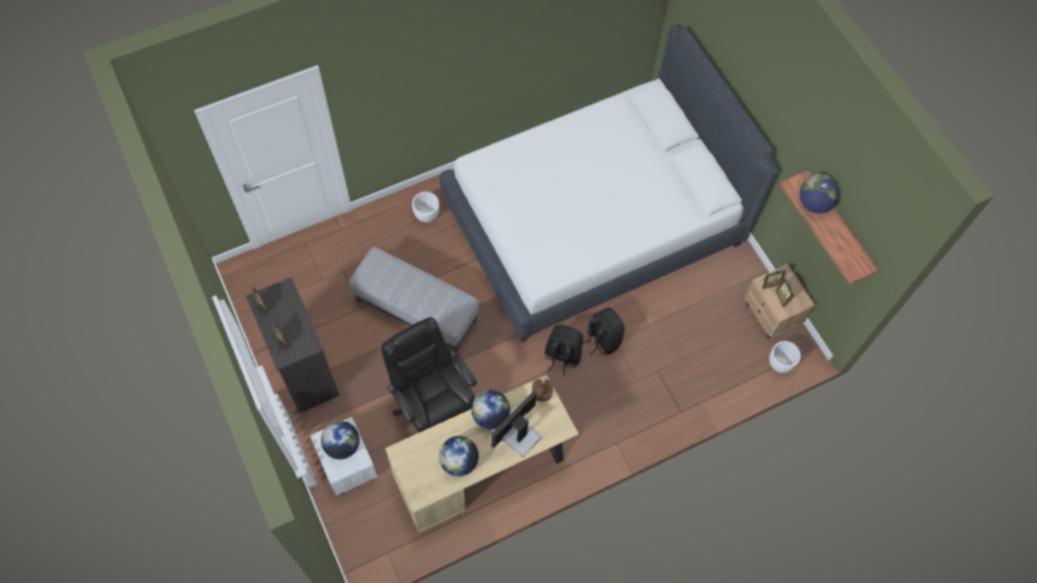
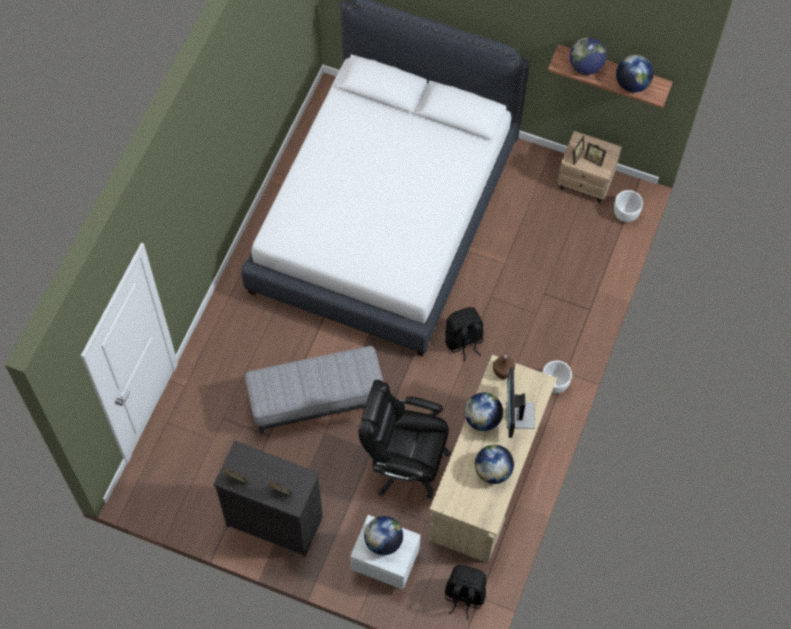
camera: 40 degrees left, 0 degrees up
(426, 215) = (245, 318): white planter -> white planter (554, 385)
(601, 340) = (481, 304): black backpack -> black backpack (464, 595)
(840, 246) = (632, 84): none -> globe

